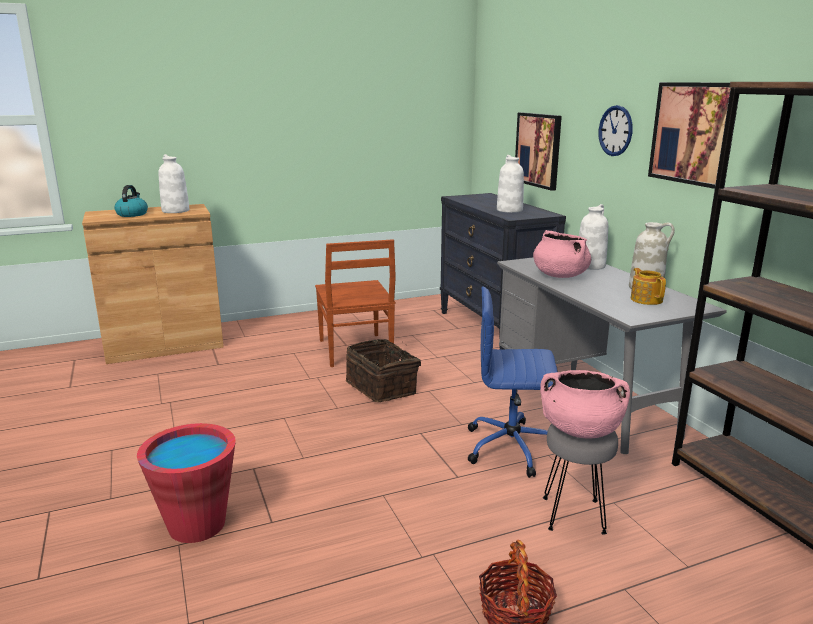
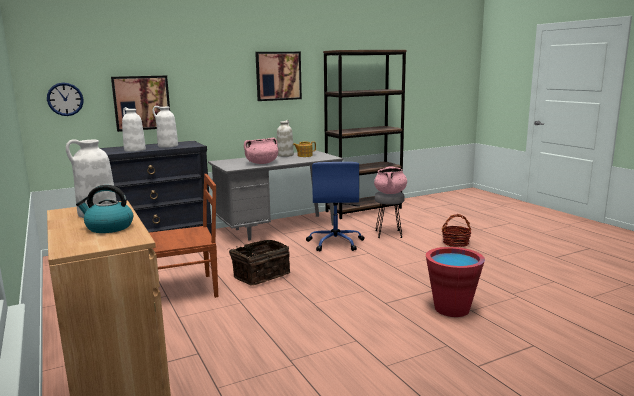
camera: 95 degrees left, 5 degrees down
(590, 265) = (241, 159): white vase -> white vase (134, 150)
(615, 131) = (223, 80): wall clock -> wall clock (65, 99)

